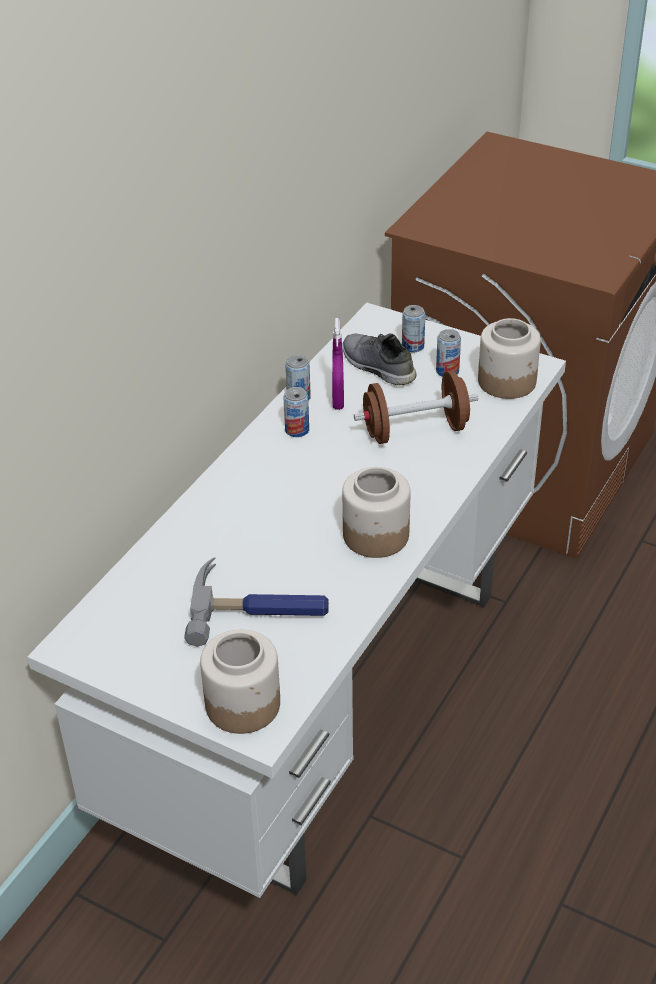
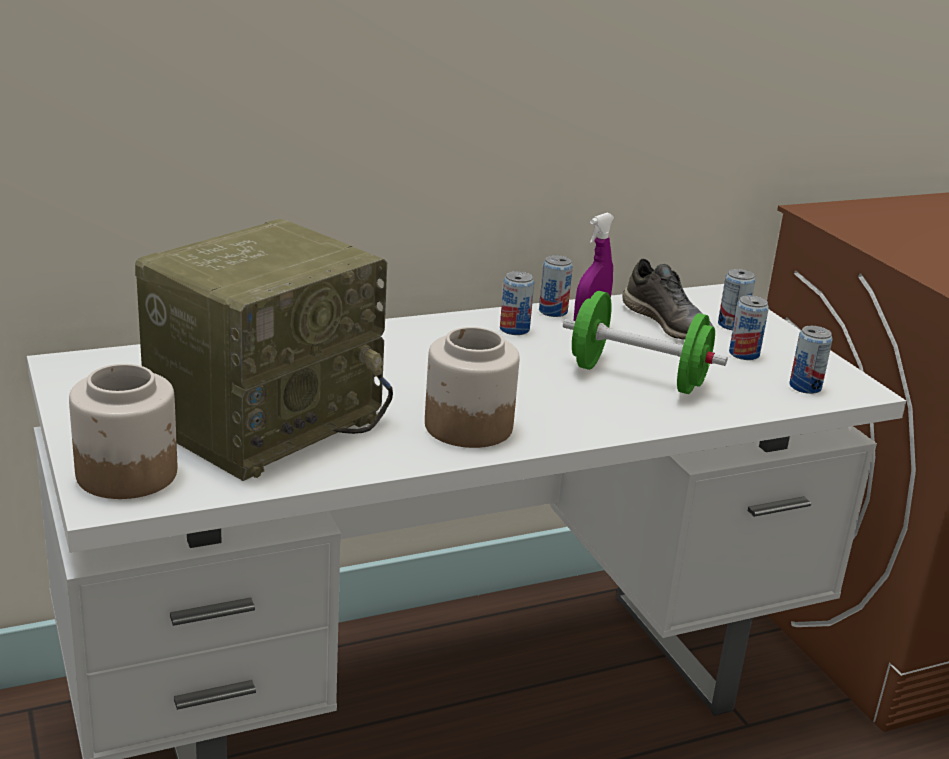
camera: 35 degrees right, 15 degrees down
(259, 608) = (266, 420): hammer -> radio
(376, 367) = (668, 323): grey shoe -> grey shoe turned 150 degrees clockwise
(415, 430) = (638, 377): brown dumbbell -> green dumbbell
(507, 381) = (805, 387): jar -> can

